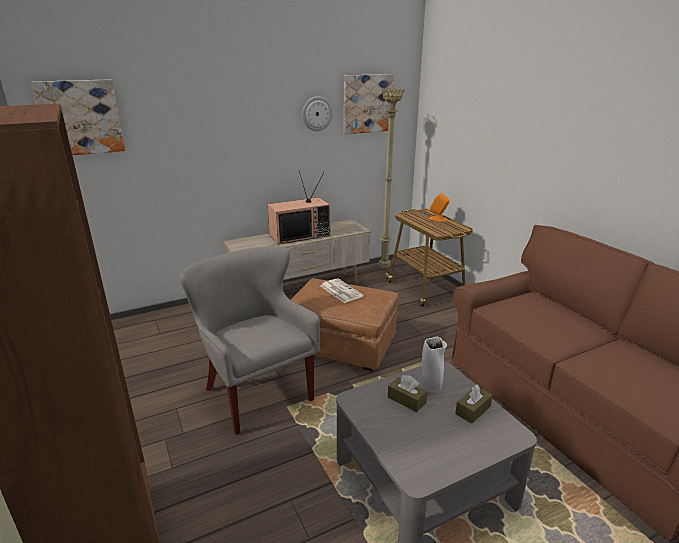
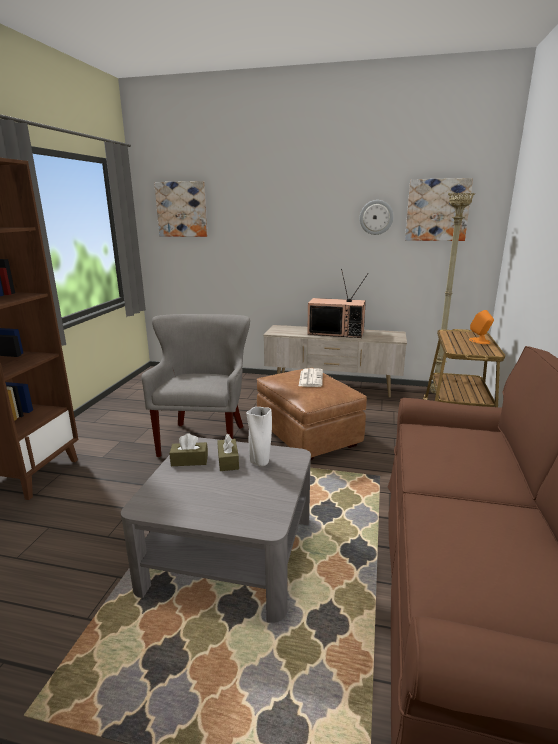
camera: 40 degrees right, 5 degrees down
(473, 410) = (265, 492): brown tissue box -> brown tissue box (189, 460)

